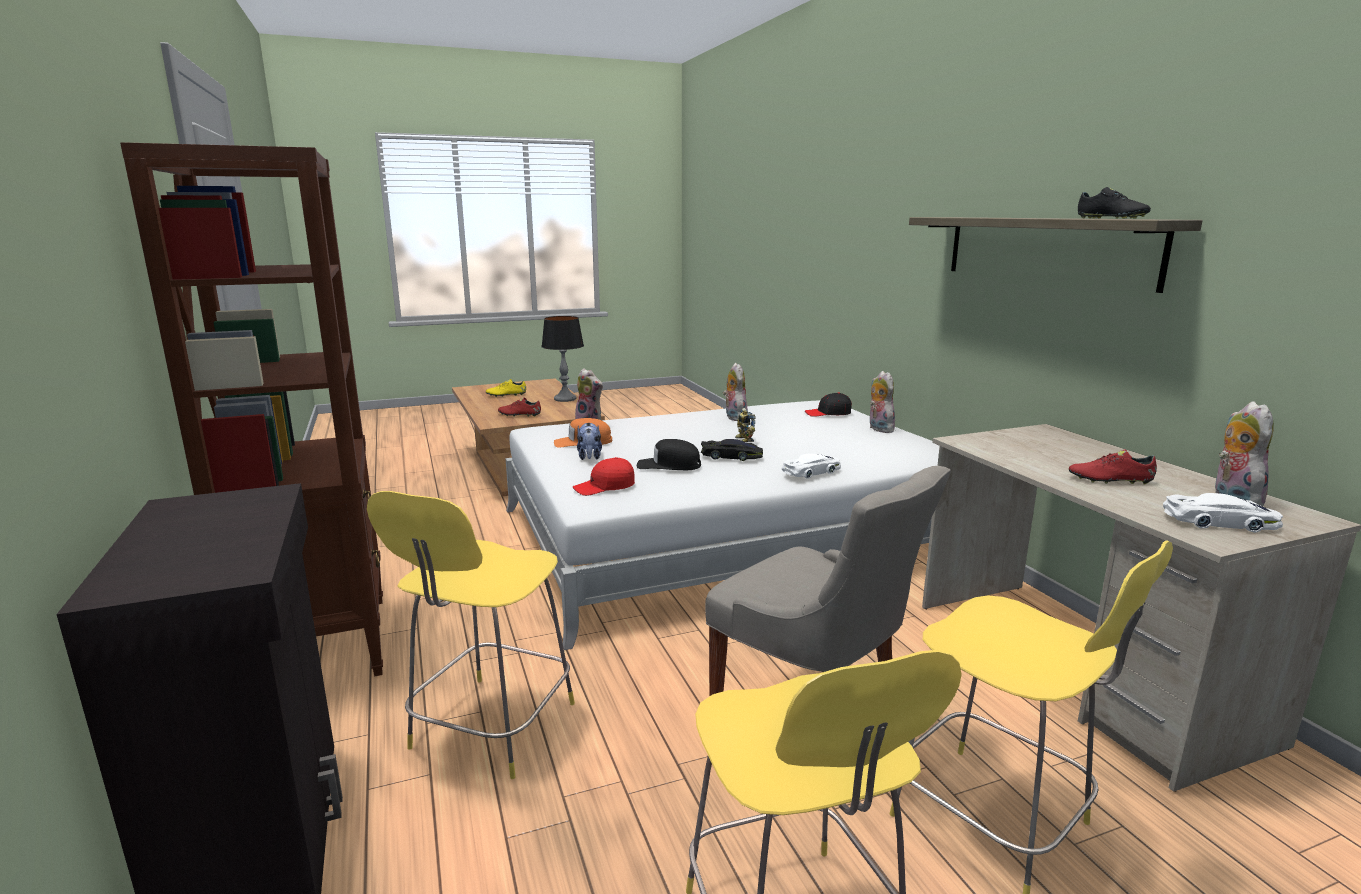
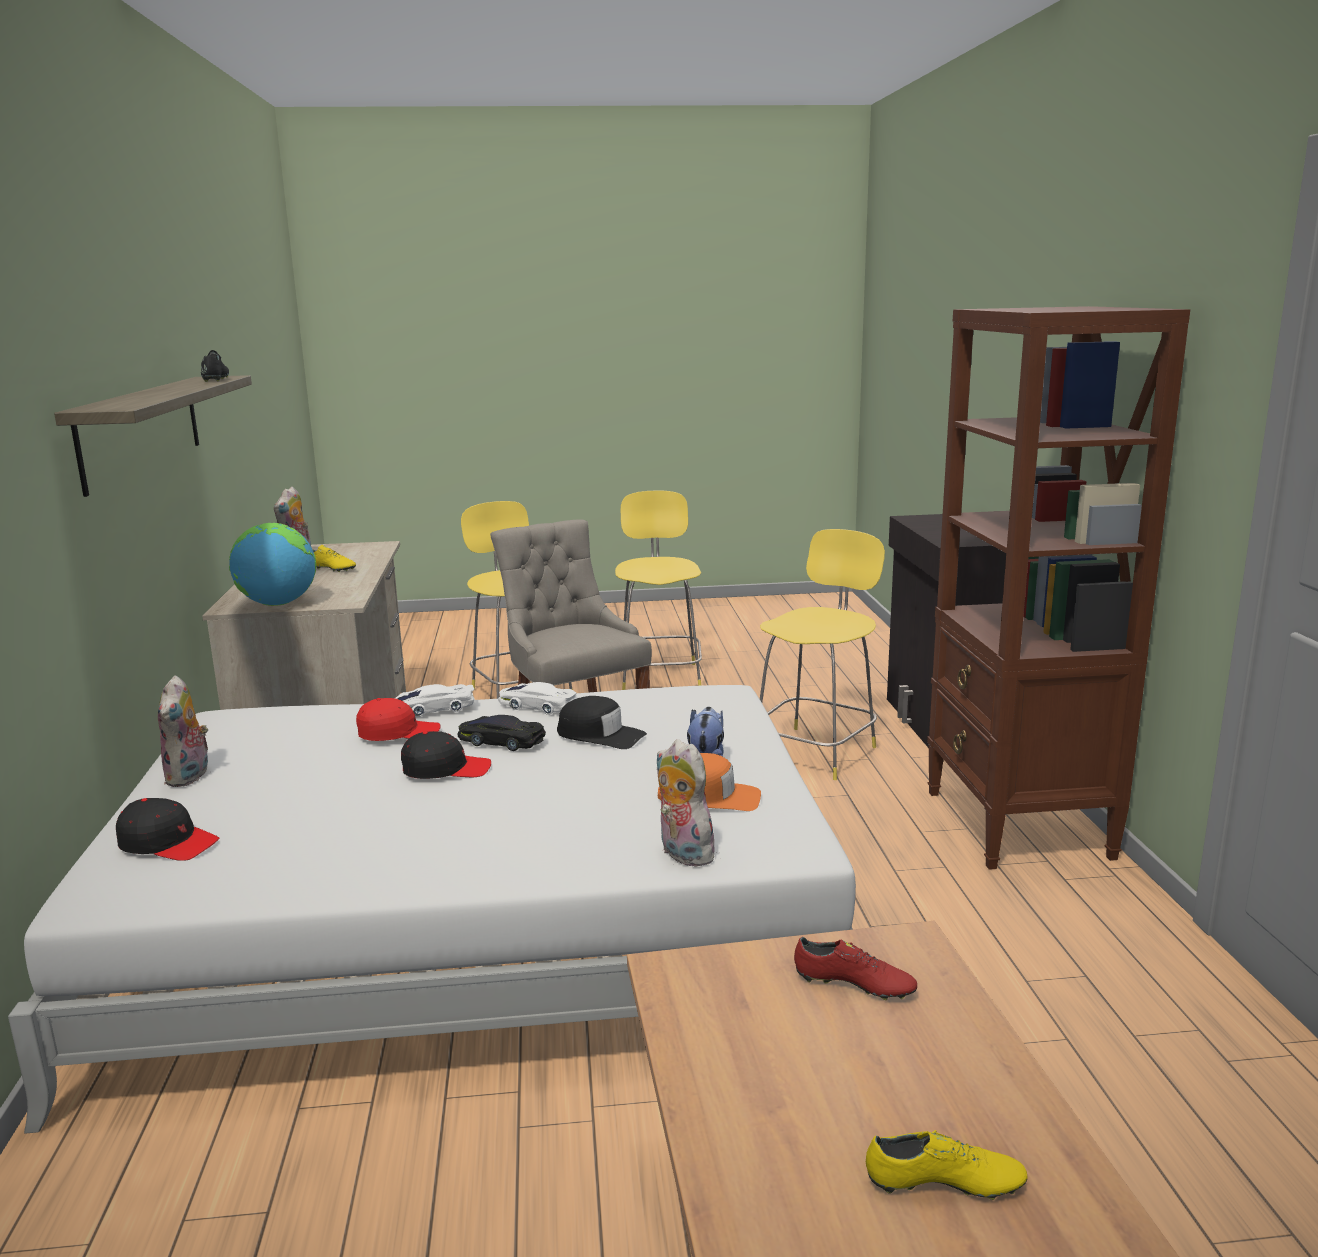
camera: 165 degrees left, 0 degrees up
(565, 399) = (717, 1099): table lamp -> none
(605, 487) = (699, 711): red cap -> red cap (398, 733)
(734, 417) = (372, 848): plush toy -> none
(743, 440) = (446, 769): toy robot -> black cap
(1018, 435) = (277, 604): none -> globe
(1110, 480) = (331, 569): red shoe -> yellow shoe
(1220, 522) = (347, 549): white toy car -> white toy car (537, 705)

